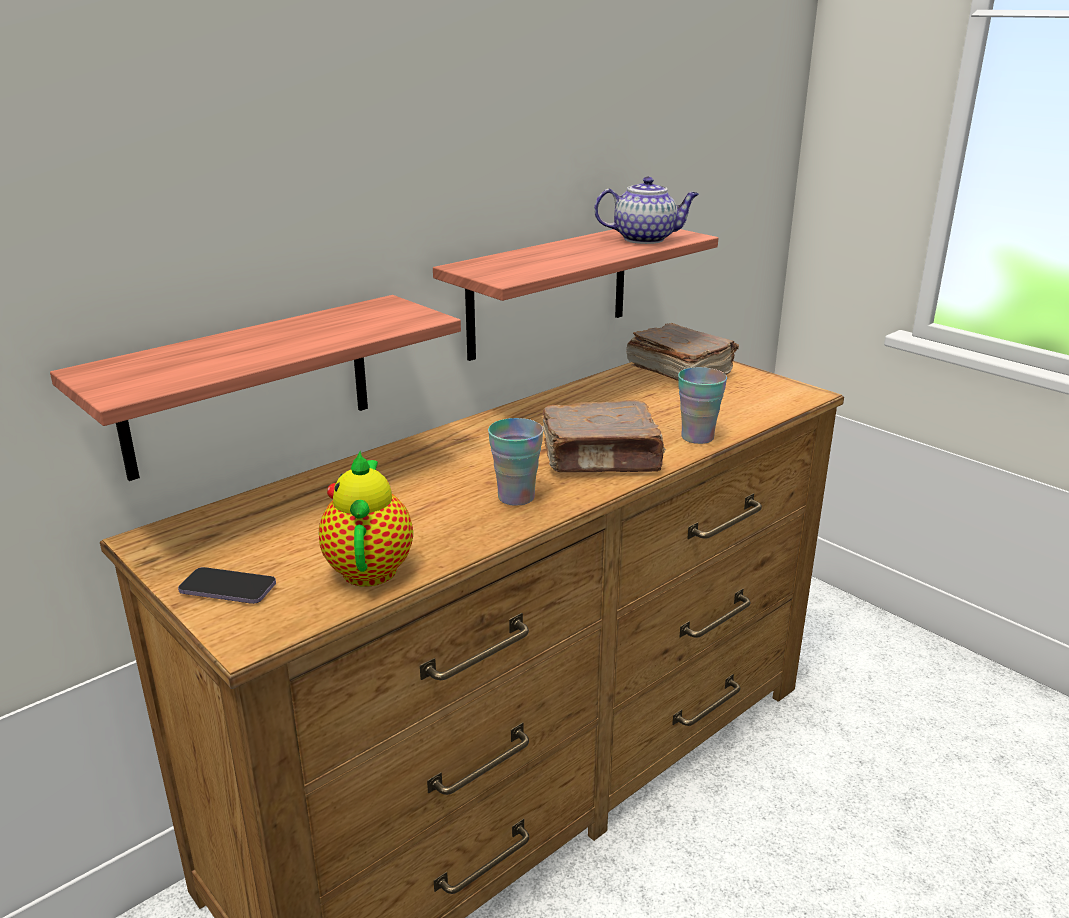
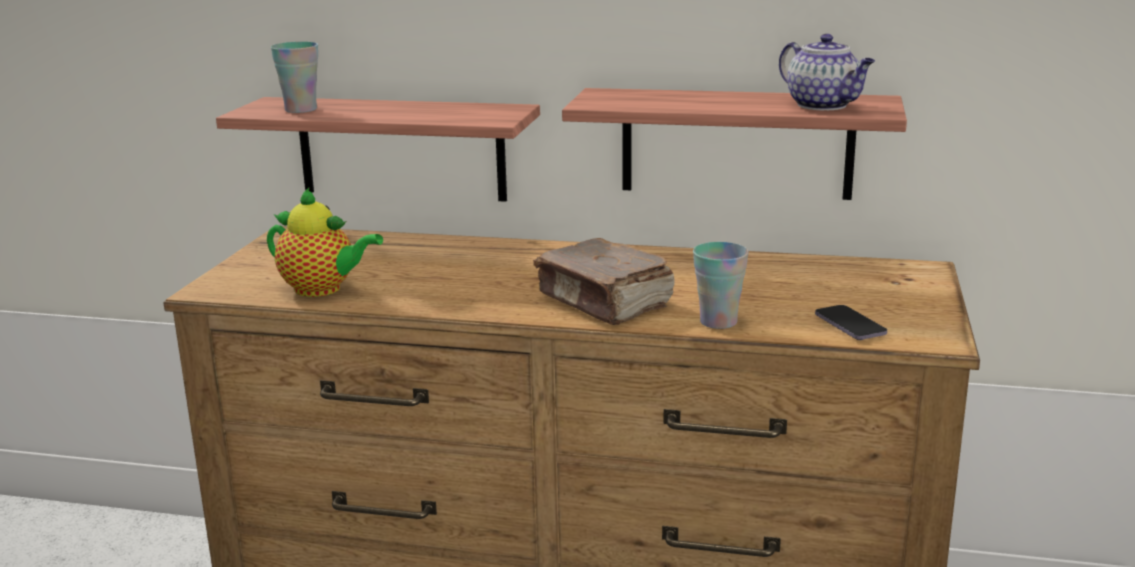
camera: 55 degrees right, 5 degrees down
(228, 589) = (253, 268): phone -> phone (850, 325)
(370, 567) = (322, 289): teapot -> teapot turned 60 degrees clockwise
(516, 497) = (486, 296): cup -> cup (301, 110)
(679, 371) = (870, 277): brown book -> none

